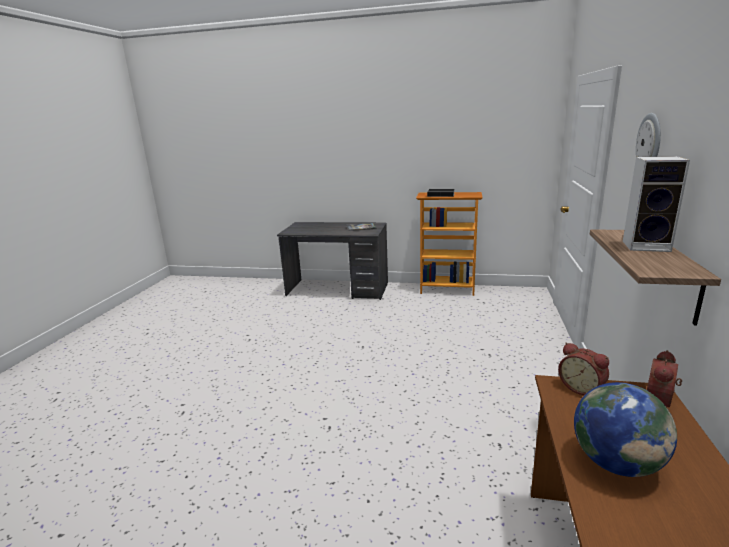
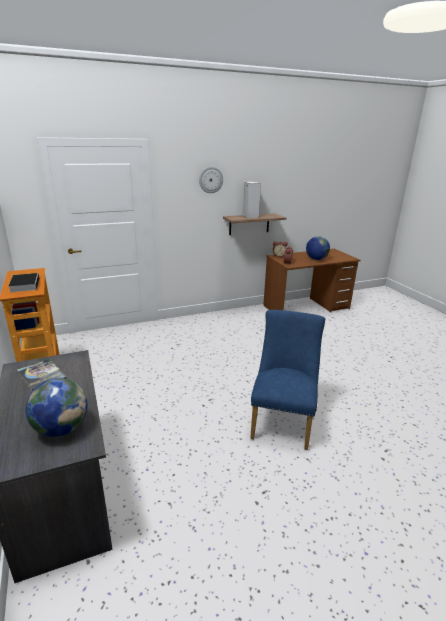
camera: 125 degrees left, 5 degrees up
(291, 373) = (282, 420): none -> blue chair
(307, 229) = (61, 428): none -> globe

